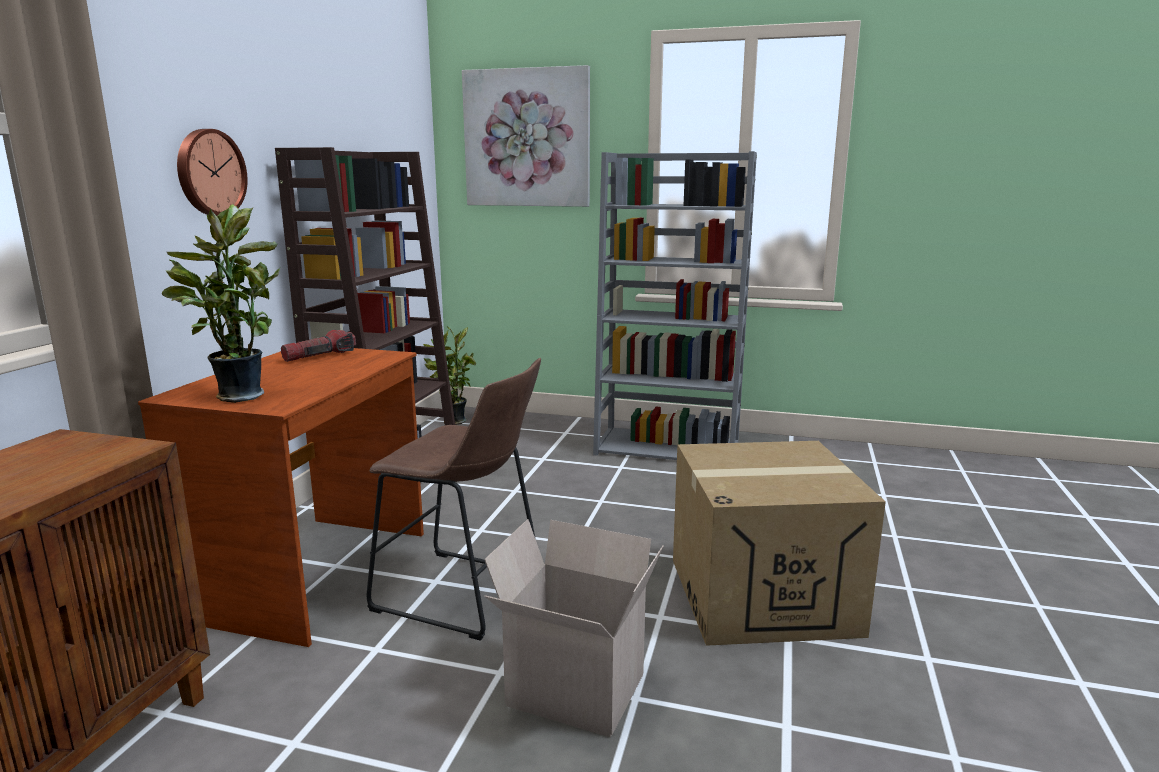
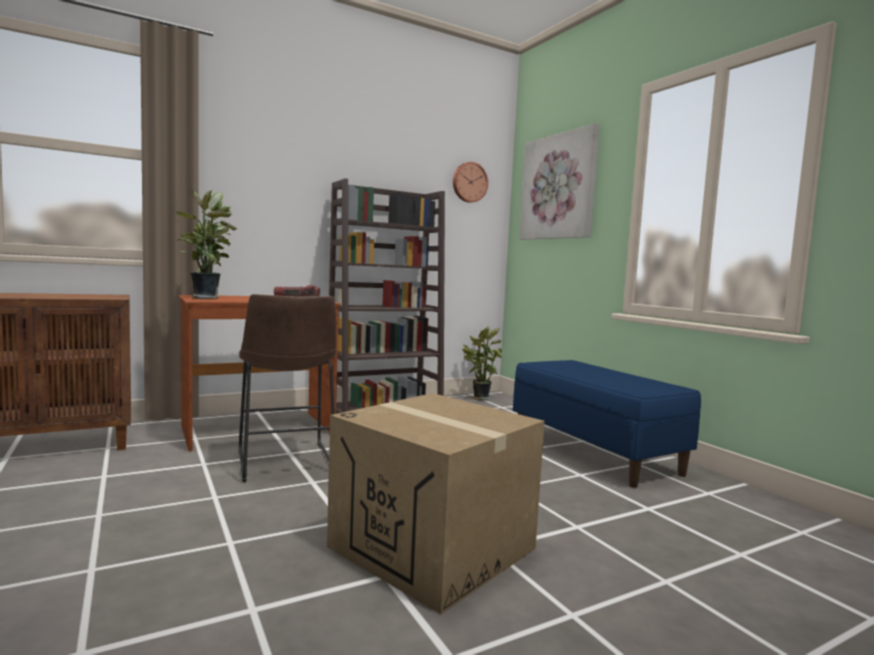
camera: 45 degrees right, 10 degrees down
(209, 173) = (280, 192): wall clock -> wall clock (469, 182)
(572, 692) = (215, 522): cardboard box -> none
(668, 448) = (594, 452): grey bookcase -> blue bench

